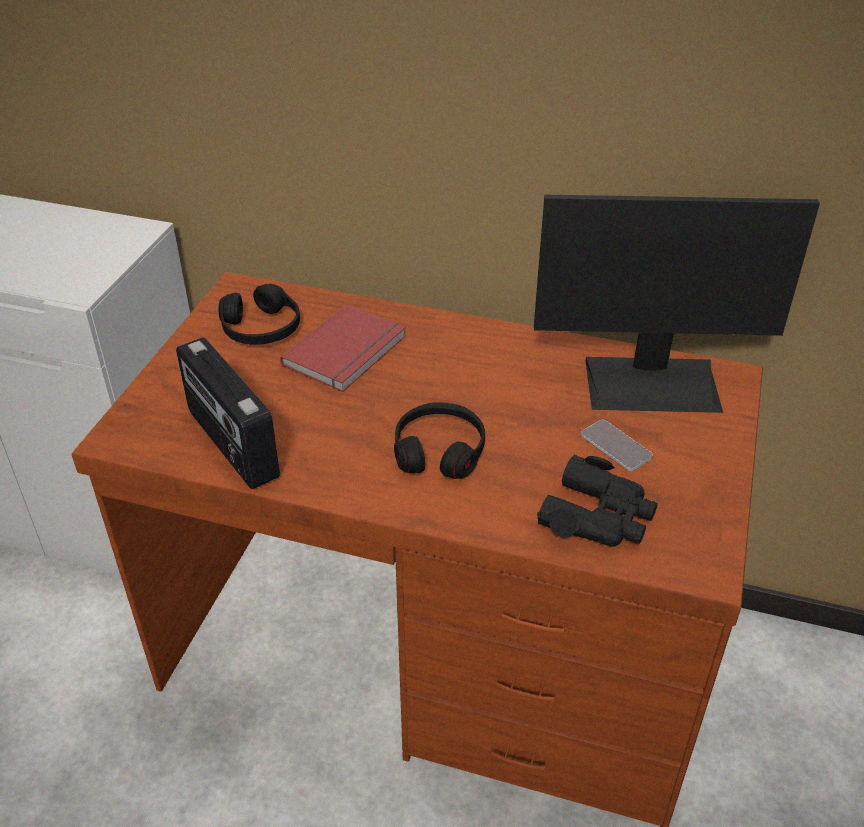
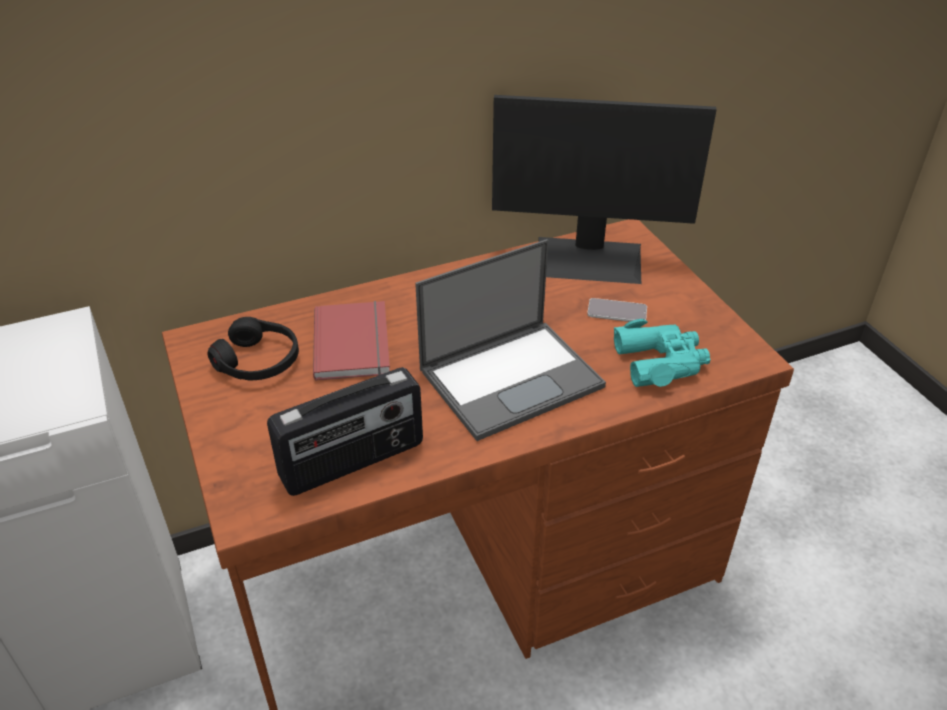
camera: 40 degrees left, 0 degrees up
(231, 445) = (353, 462): radio -> radio turned 45 degrees counterclockwise
(439, 450) = (512, 377): black headphones -> laptop
(598, 516) = (660, 362): black binoculars -> turquoise binoculars
(652, 383) = (589, 259): monitor -> monitor turned 45 degrees clockwise

